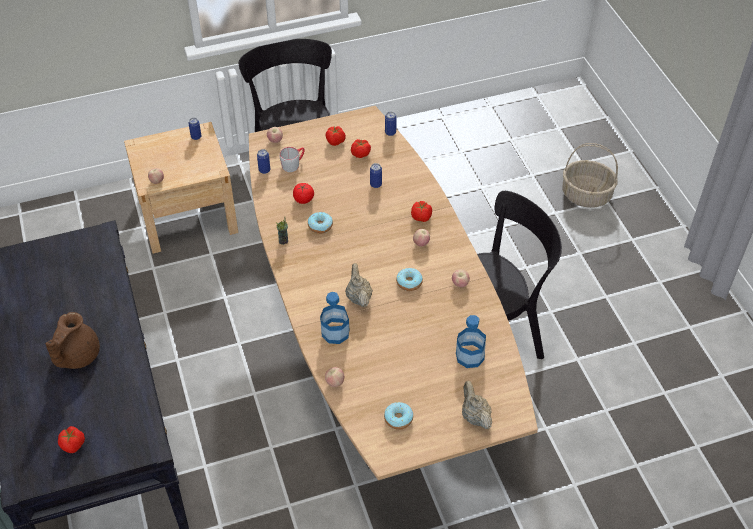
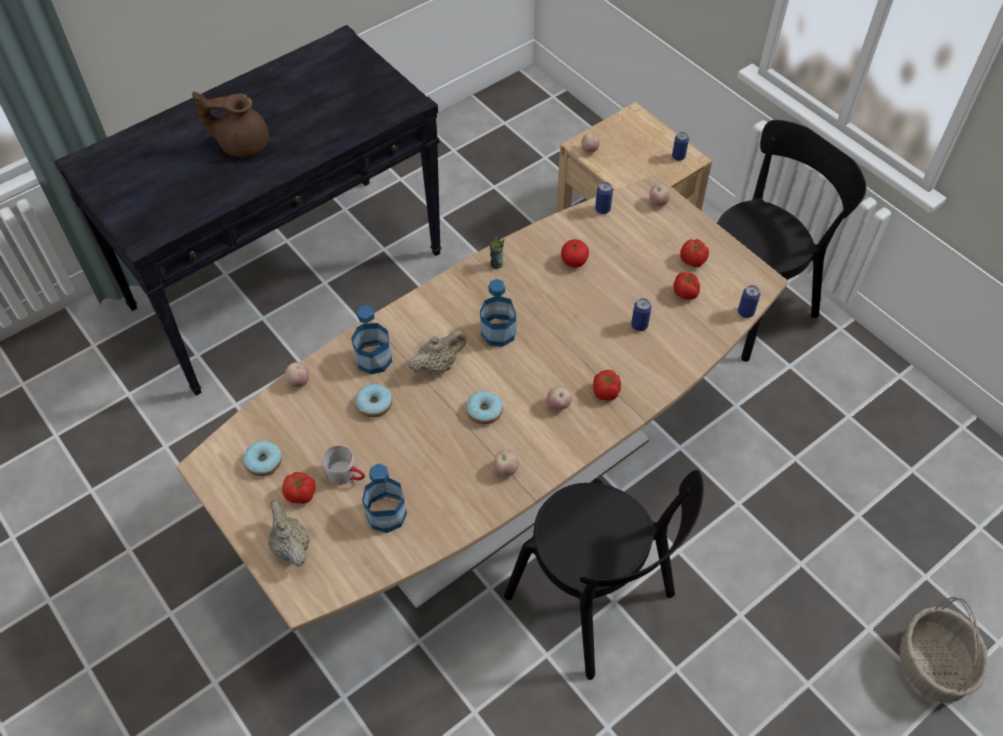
camera: 70 degrees right, 5 degrees up
(73, 445) = (133, 182): tomato -> tomato (301, 494)
(293, 164) = (628, 232): grey mug -> grey mug (347, 475)
(320, 226) = (537, 291): donut -> donut (374, 404)
(345, 257) = (498, 332): none -> bottle
(474, 416) = (290, 545): beige teapot -> beige teapot turned 75 degrees counterclockwise

